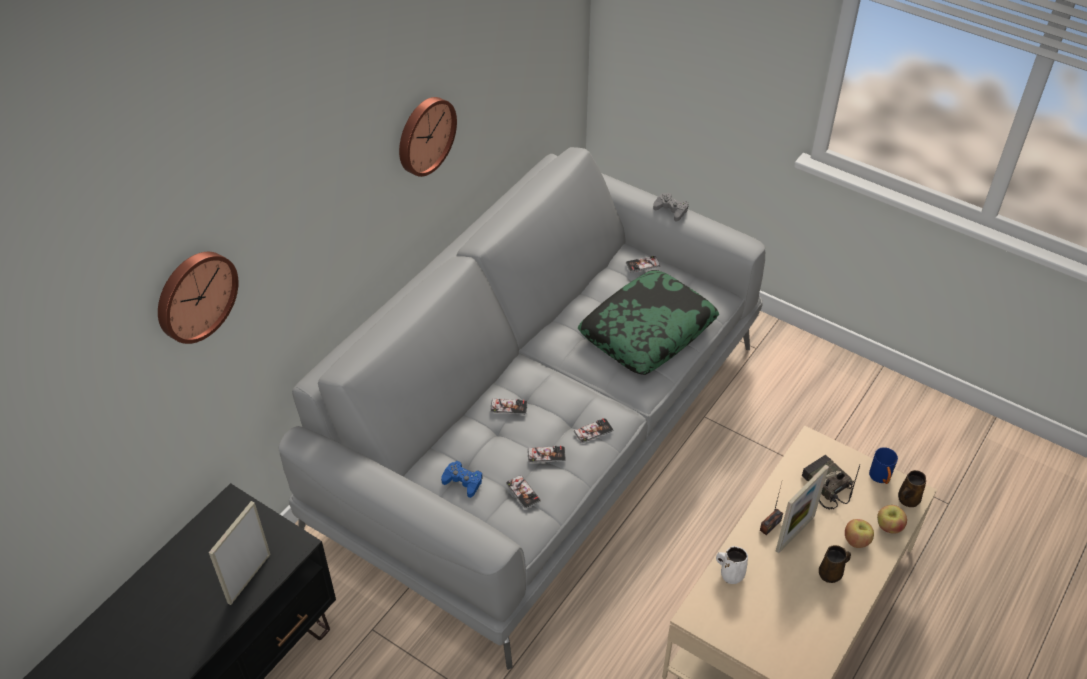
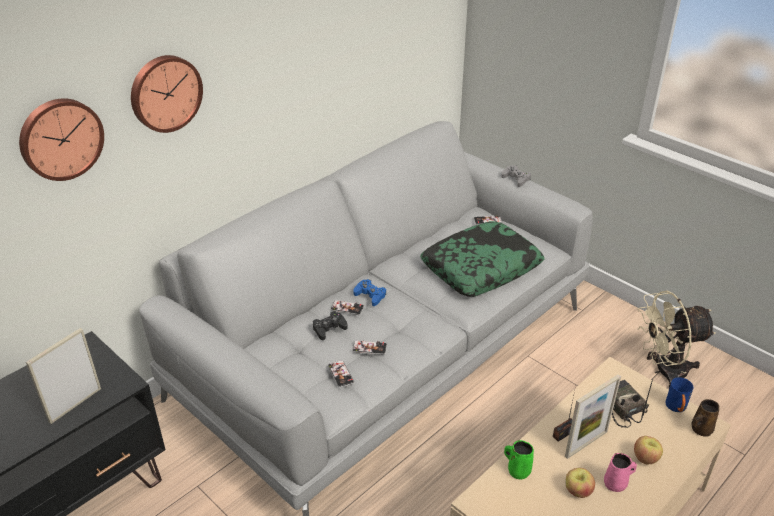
camera: 10 degrees right, 10 degrees down
(424, 135) = (303, 70): wall clock -> wall clock (165, 93)
(463, 481) = (290, 359): blue game controller -> blue game controller (370, 295)
(495, 436) = (329, 328): none -> black game controller
(593, 431) = (415, 335): phone -> none
(730, 574) = (517, 470): white mug -> green mug
(831, 574) = (616, 484): brown mug -> pink mug
(855, 416) = (663, 371): none -> beige fan
(888, 527) = (679, 450): apple -> apple (577, 491)

